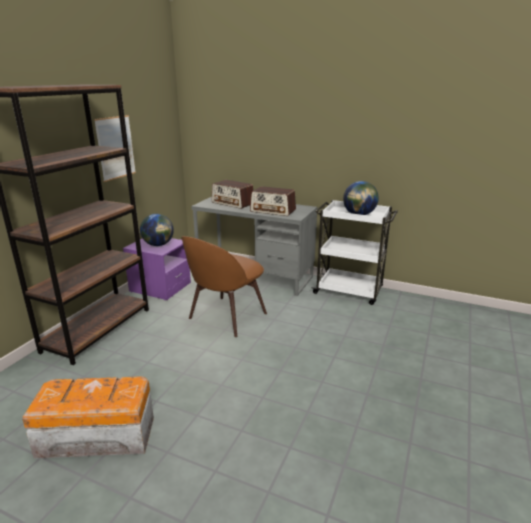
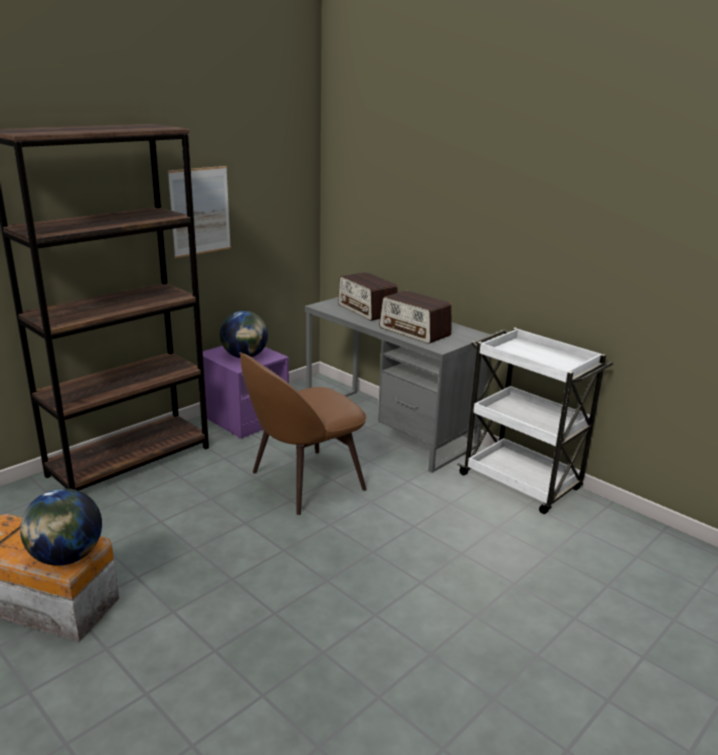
camera: 20 degrees right, 0 degrees up
(359, 215) = (541, 360): globe -> globe (66, 557)

